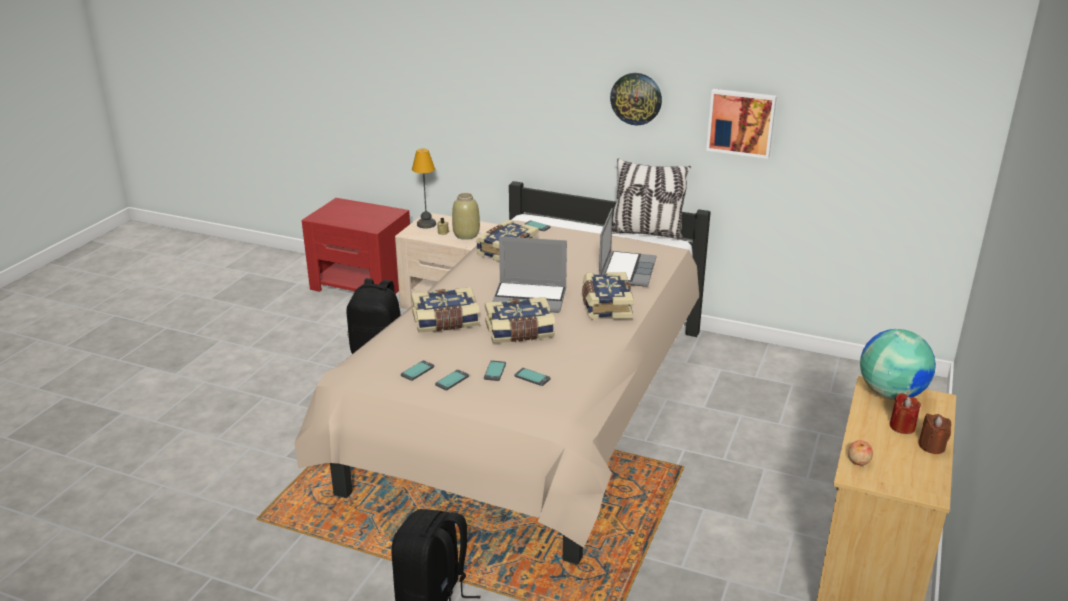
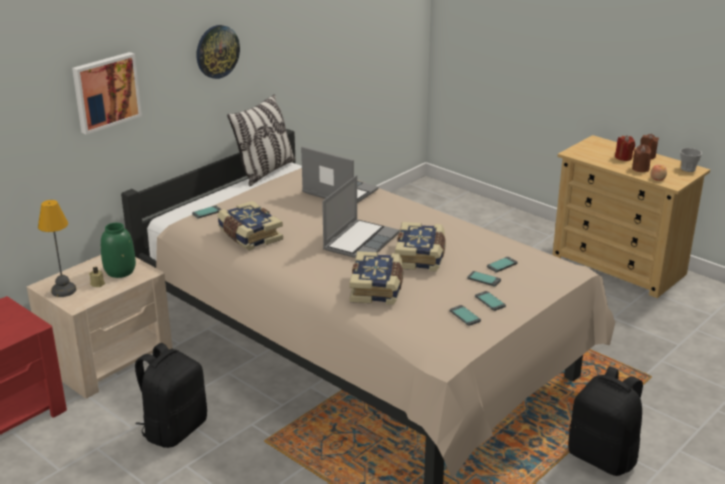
camera: 70 degrees left, 0 degrees up
(466, 235) = (120, 272): beige vase -> green vase
(605, 306) = (398, 213): book -> none
(741, 122) = (295, 39): picture -> picture (105, 92)
(877, 443) = (640, 169): none -> brown candle
(891, 393) = (584, 150): globe -> none
(925, 486) = (688, 169): none -> cup

